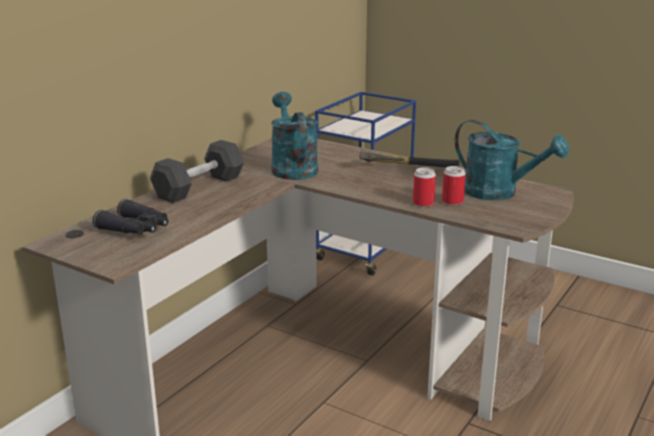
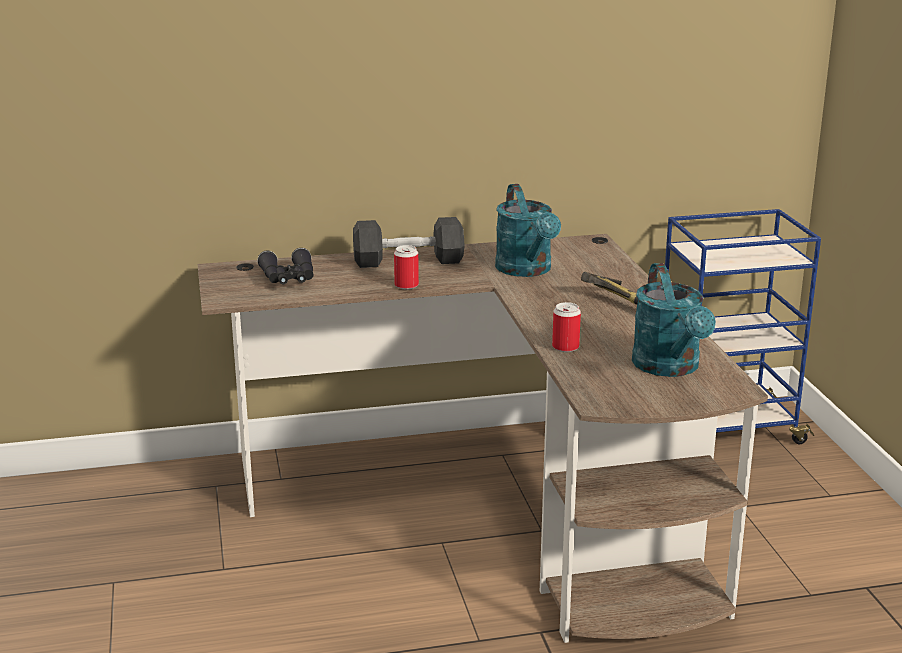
camera: 45 degrees right, 0 degrees up
(292, 167) = (527, 270): turquoise watering can -> turquoise watering can turned 135 degrees clockwise
(452, 202) = (598, 357): can -> can (406, 285)

